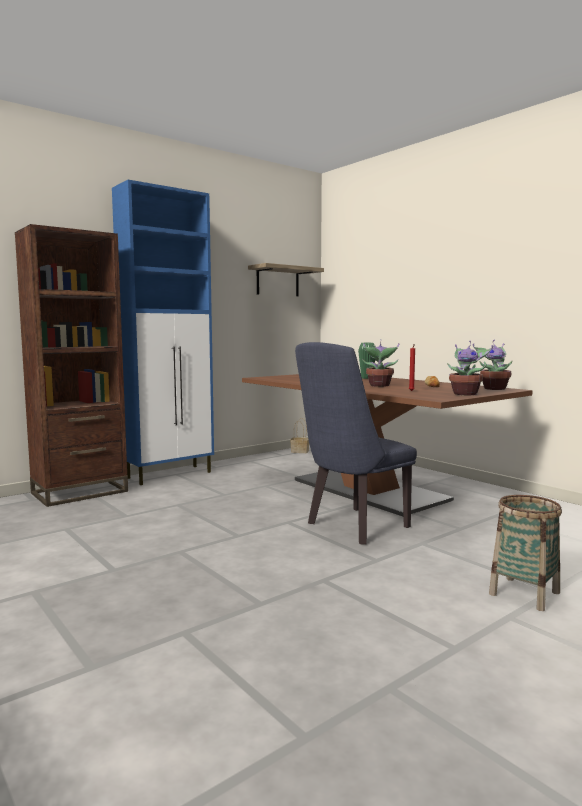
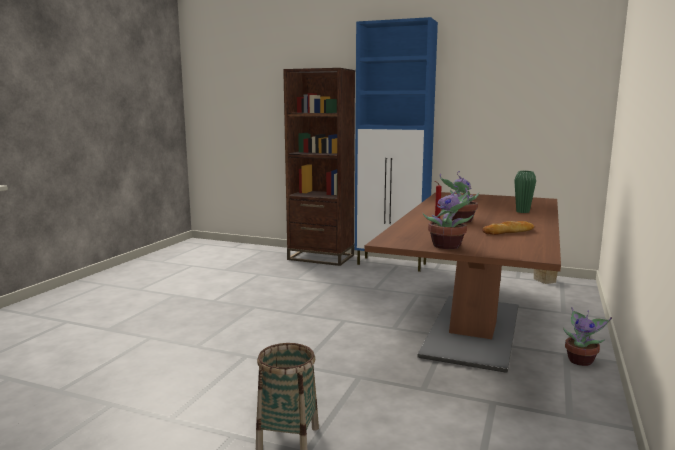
camera: 60 degrees right, 5 degrees up
(277, 281) = (545, 91): shelf -> none
(352, 527) = (362, 343): blue chair -> none
(494, 388) = (529, 251): potted plant -> potted plant (581, 360)

